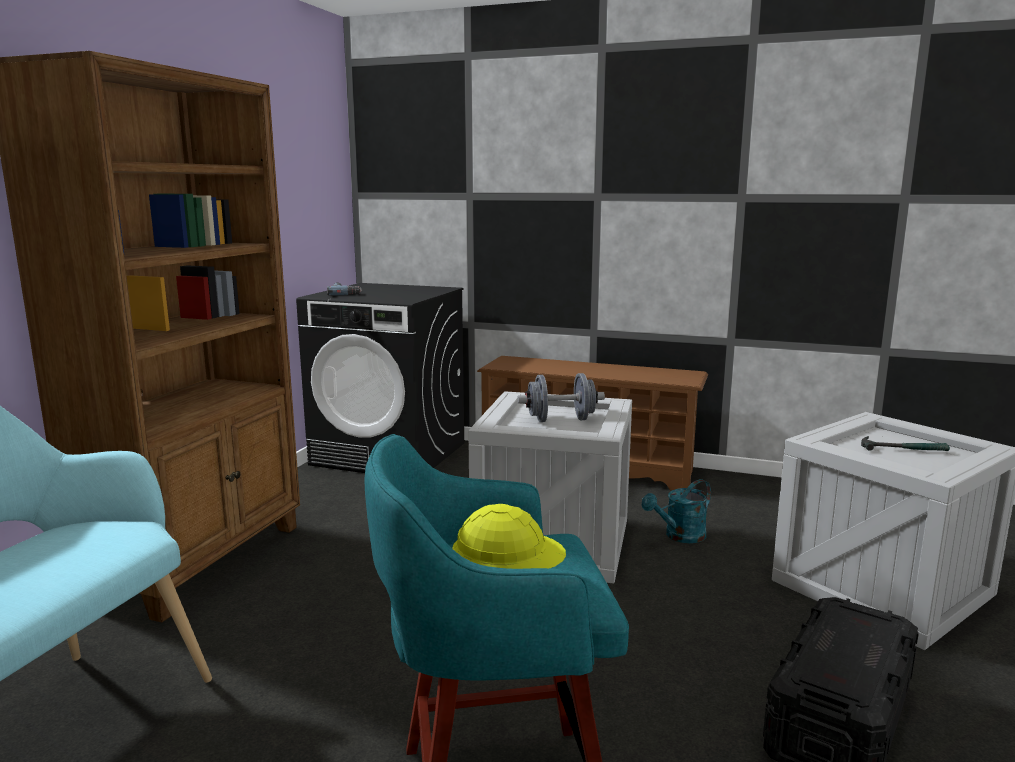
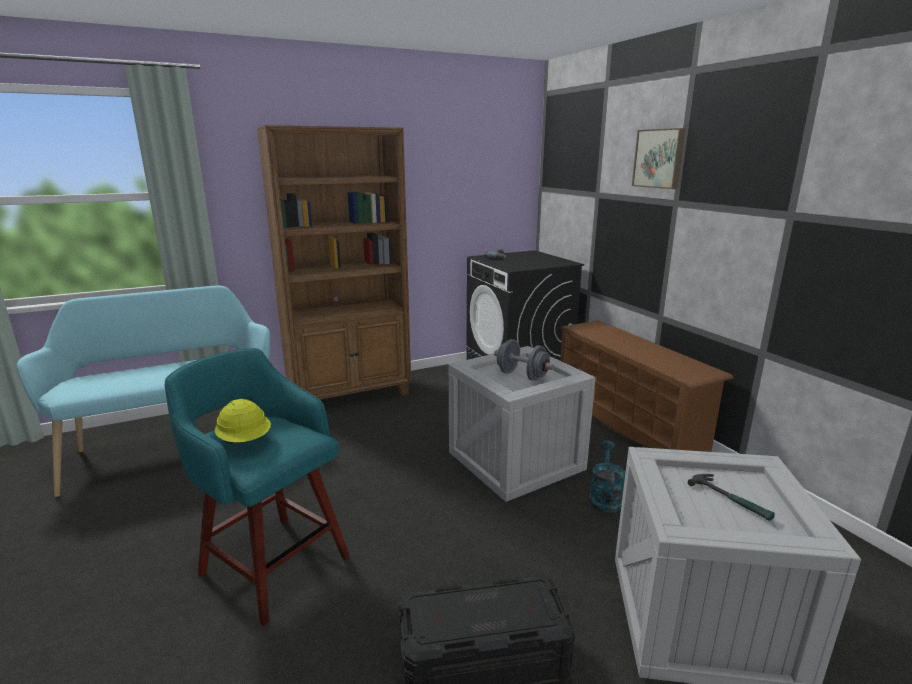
camera: 45 degrees right, 5 degrees up
(569, 146) = (659, 158): none -> picture
(679, 536) = (604, 497): turquoise watering can -> turquoise watering can turned 90 degrees clockwise

